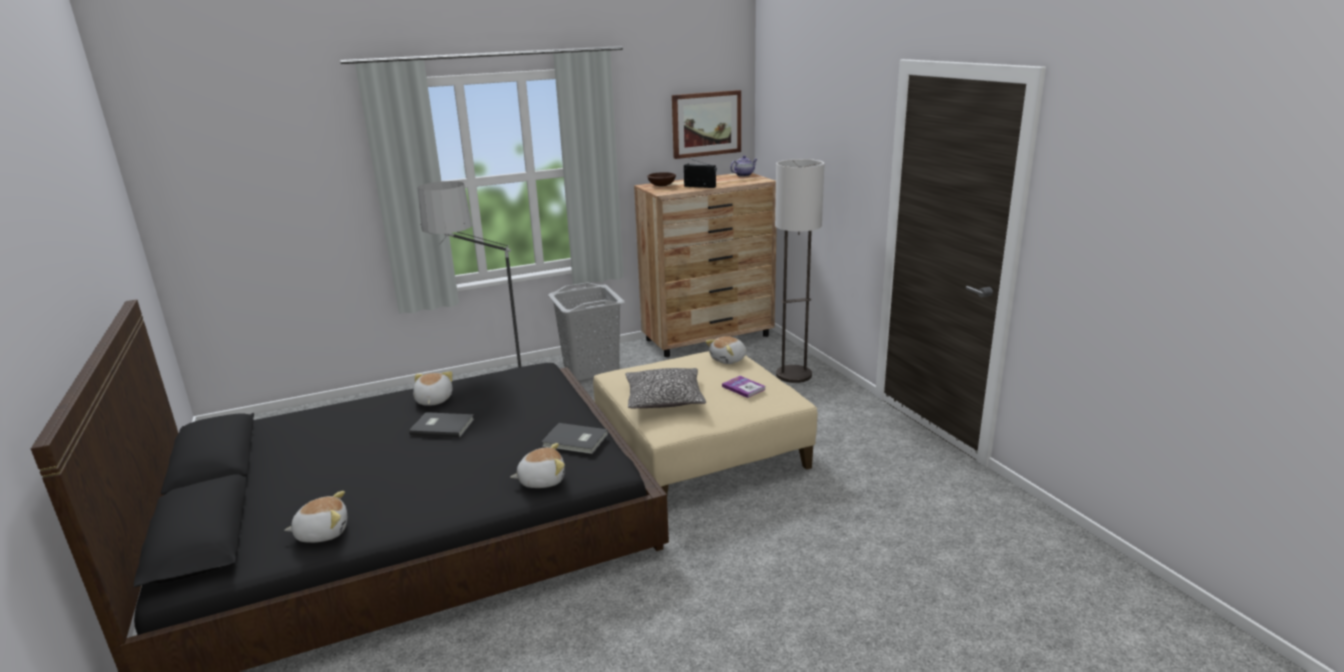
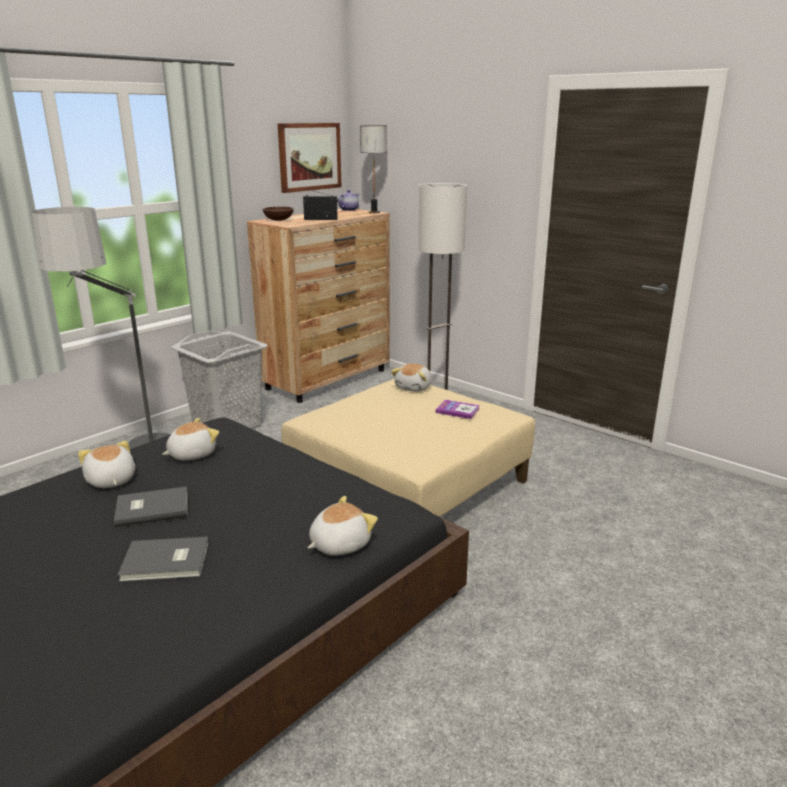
camera: 25 degrees left, 0 degrees up
(322, 532) = (88, 687): plush toy -> plush toy (191, 454)
(575, 441) = (338, 493): grey book -> grey book (166, 562)
(664, 399) = (389, 433): pillow -> none
(762, 180) = (374, 212): none -> table lamp

